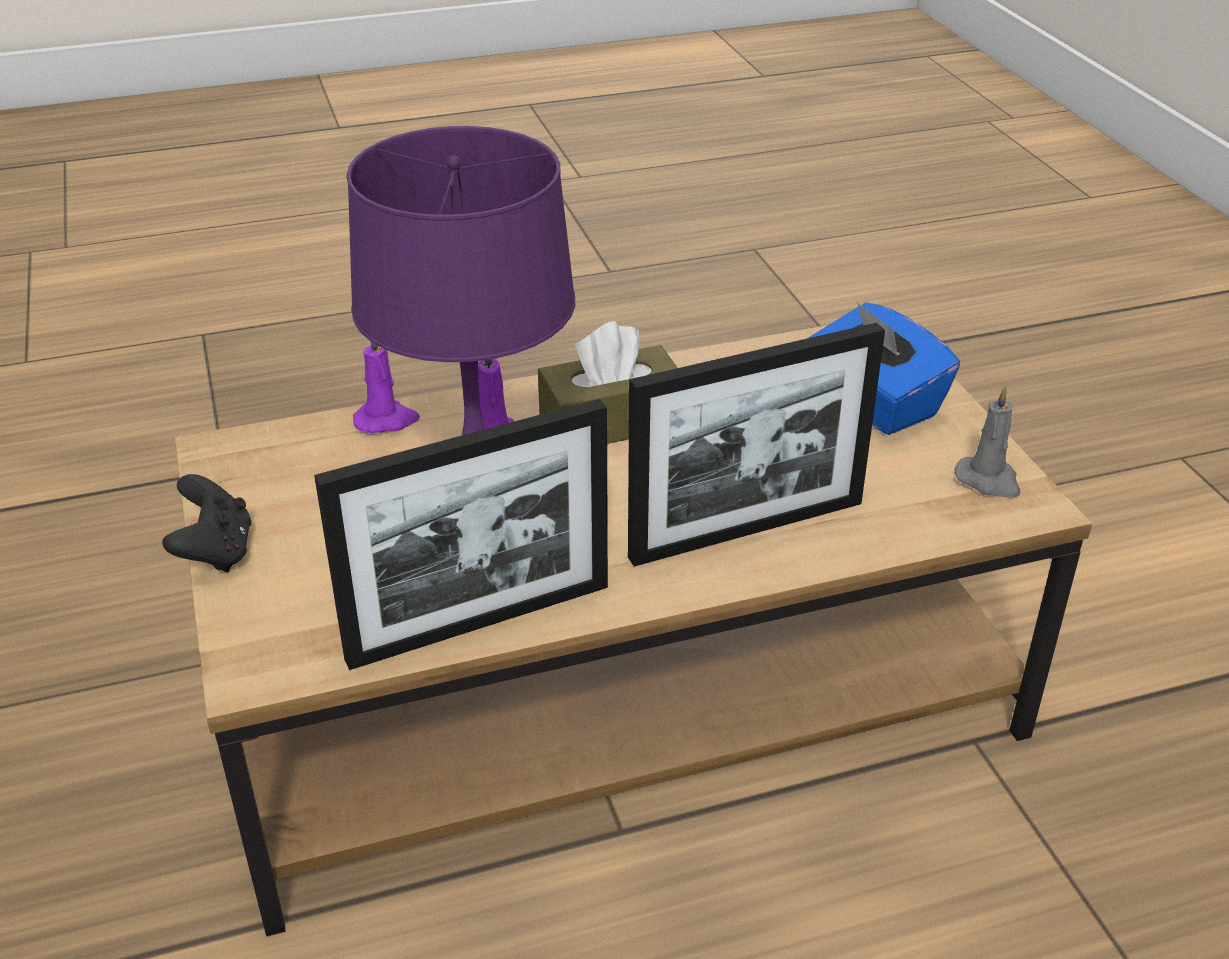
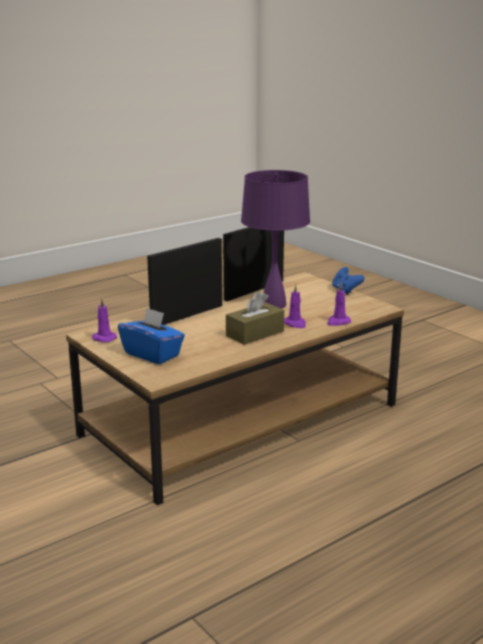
camera: 160 degrees right, 15 degrees down
(215, 552) = (345, 291): black game controller -> blue game controller
(988, 481) = (103, 338): grey candle -> purple candle

